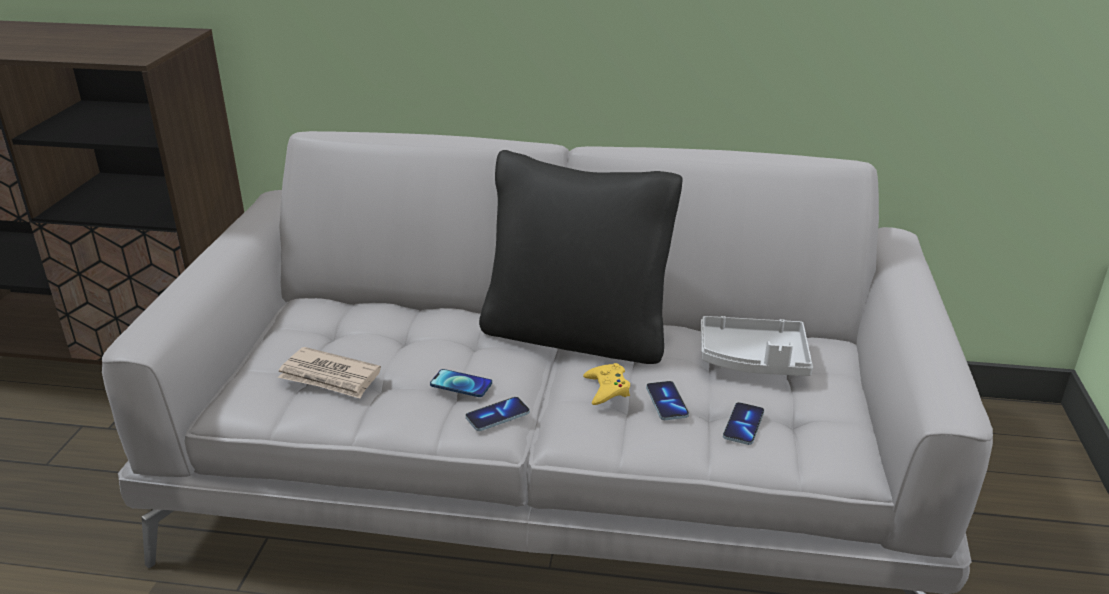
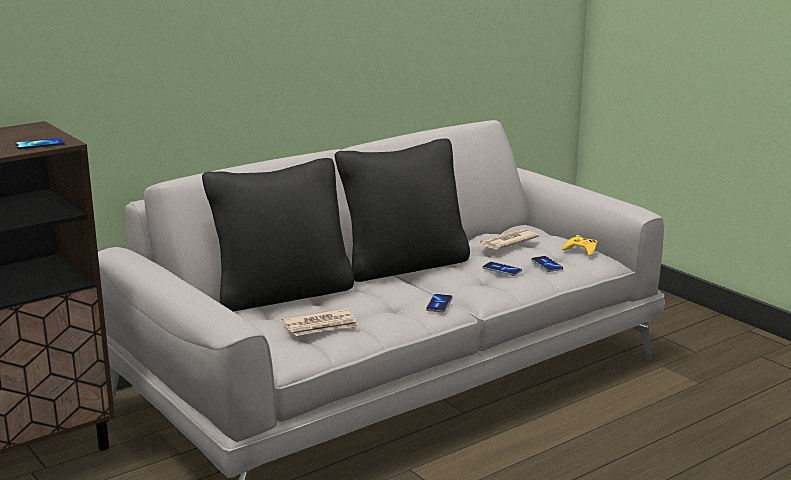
camera: 45 degrees left, 10 degrees down
(388, 312) = (282, 293): none -> black pillow
(461, 384) = (396, 301): phone -> phone (40, 145)
(607, 389) = (467, 276): yellow game controller -> yellow game controller (581, 250)
(753, 359) = (507, 242): grey tray -> newspaper

